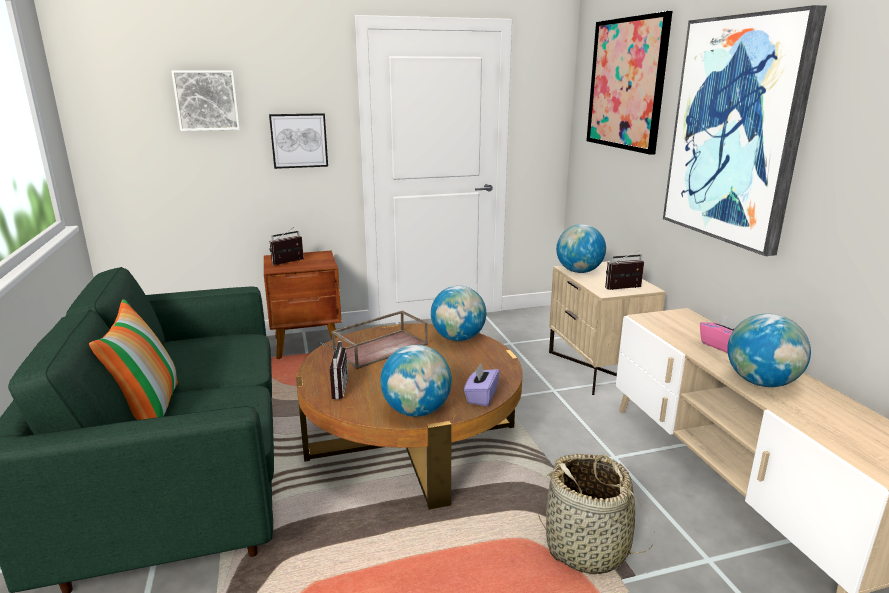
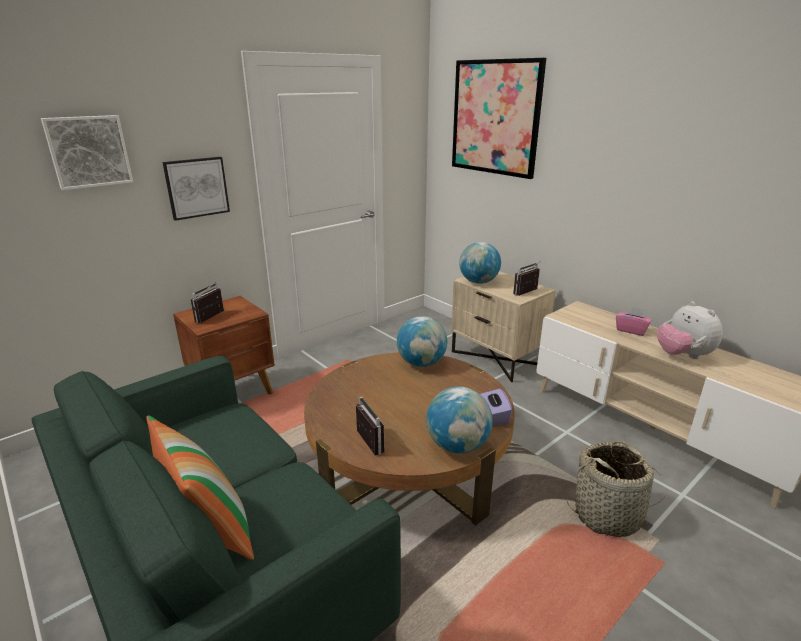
camera: 25 degrees left, 5 degrees up
(381, 348) = (366, 389): brown tray -> none
(735, 131) = (620, 161): picture -> none
(761, 382) = (682, 355): globe -> plush toy

